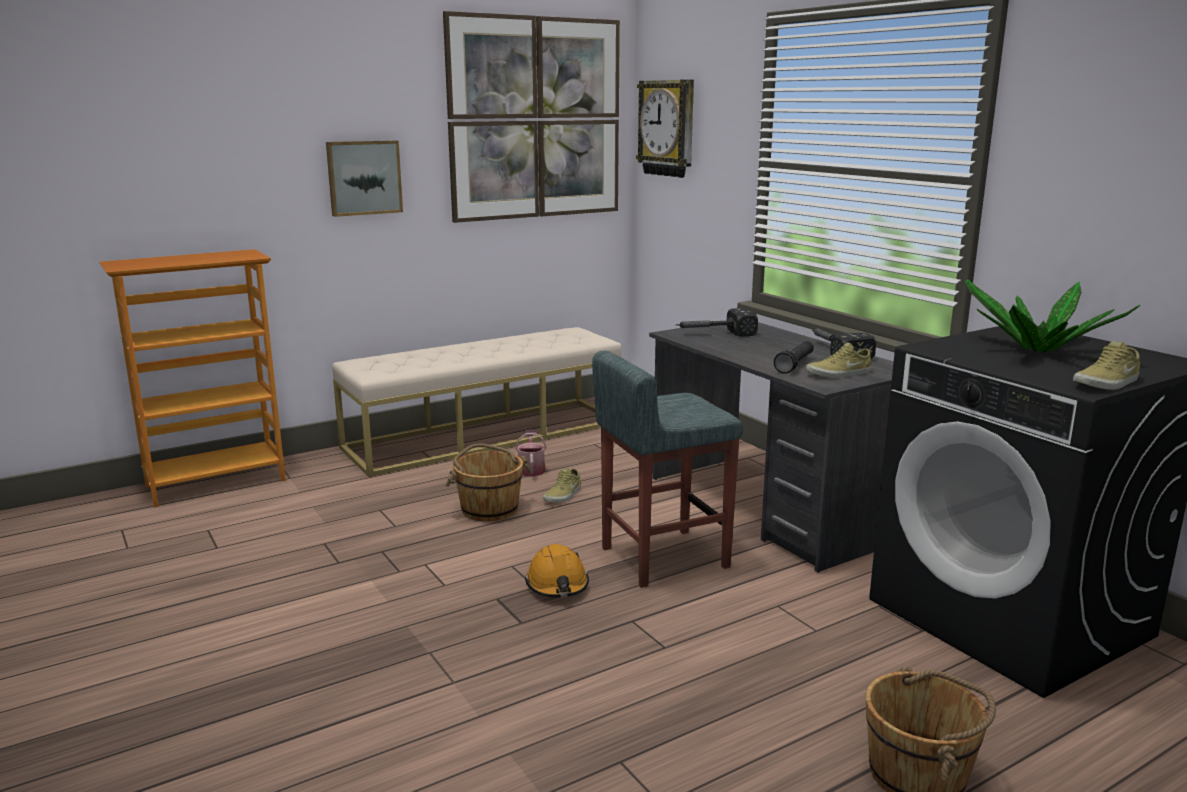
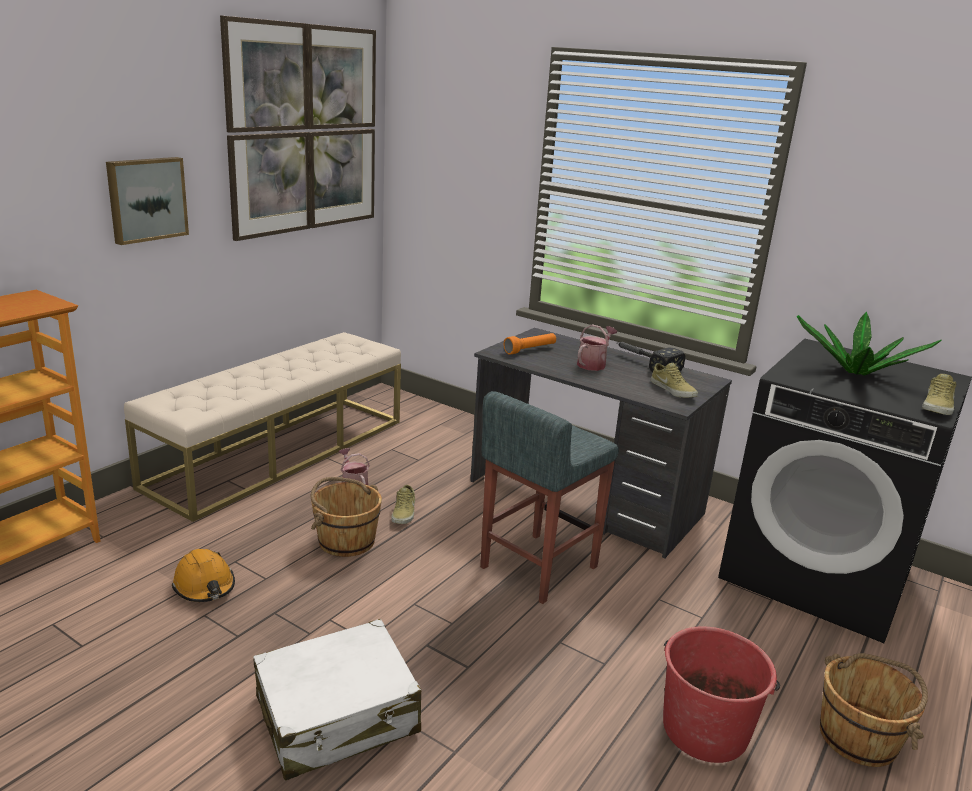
camera: 25 degrees left, 5 degrees up
(373, 634) = (338, 716): none -> white suitcase
(557, 585) = (470, 616): orange hard hat -> orange hard hat (204, 586)
(668, 128) = (429, 141): wall clock -> none
(713, 333) = (530, 350): hammer -> orange flashlight
(729, 723) = (705, 729): none -> red bucket
(771, 348) = (593, 364): none -> watering can
(795, 365) = (631, 383): black flashlight -> none
(839, 374) = (674, 390): beige shoe -> beige shoe turned 75 degrees counterclockwise

